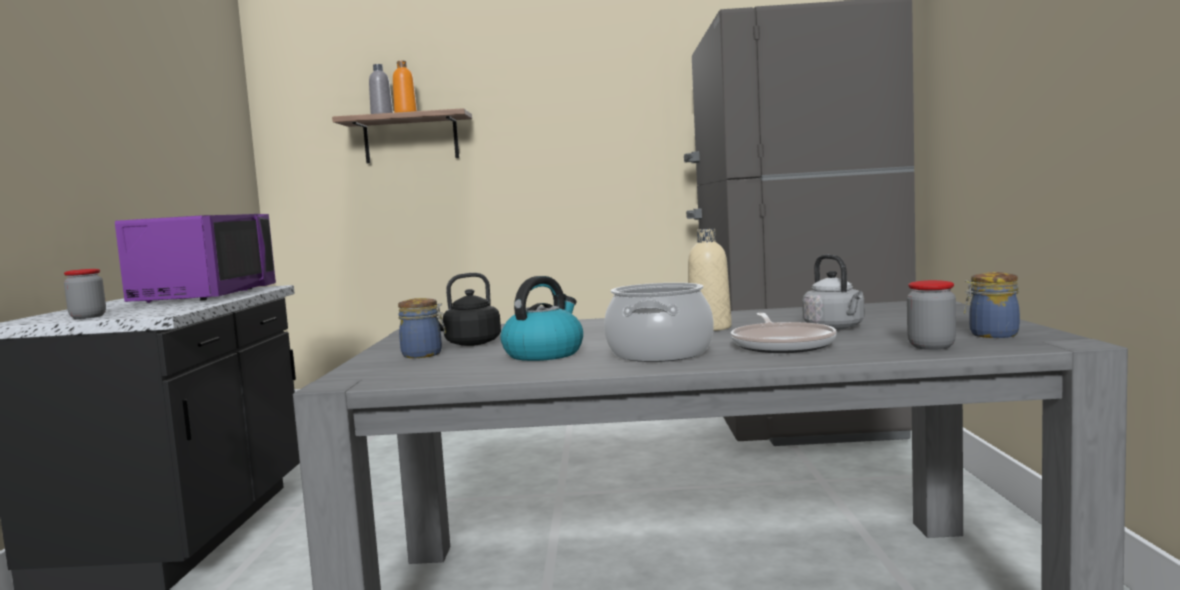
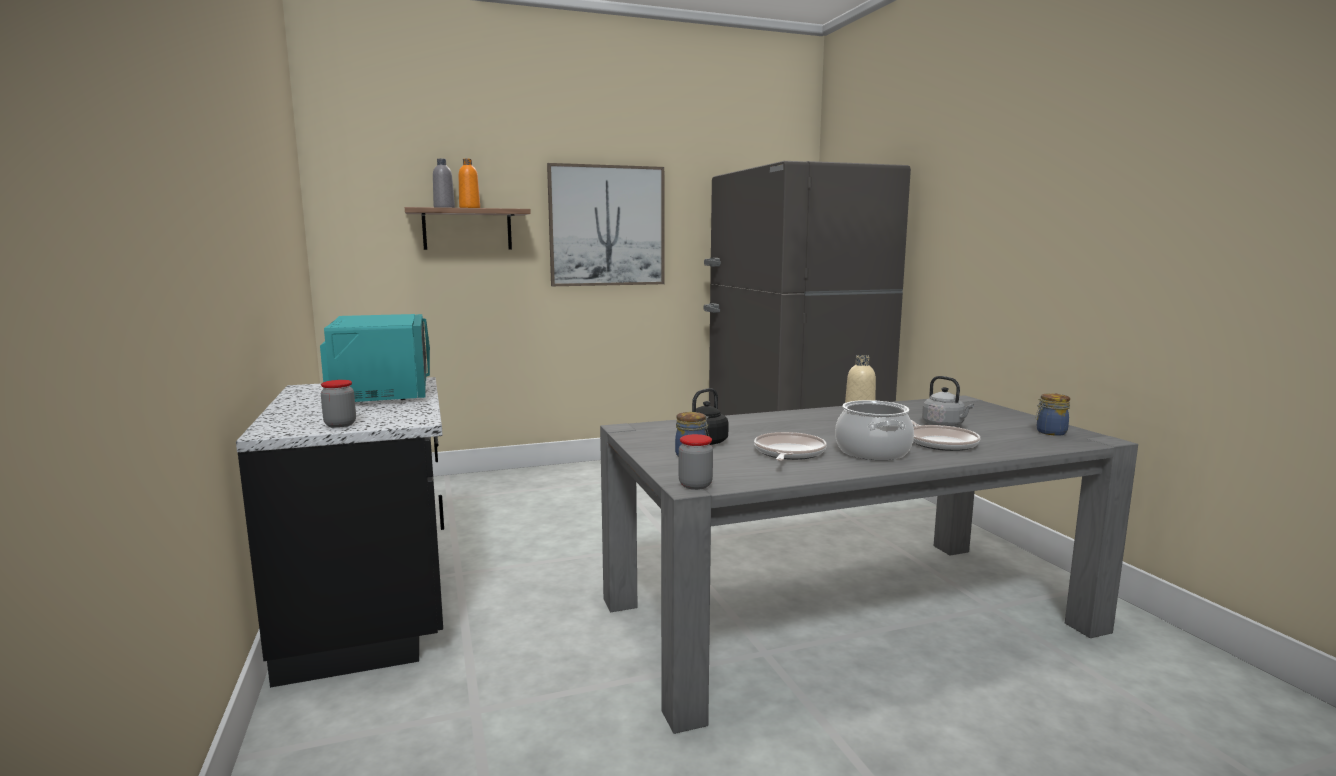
camera: 20 degrees left, 5 degrees up
(203, 296) = (380, 392): purple microwave -> turquoise microwave
(544, 354) = (788, 453): kettle -> frying pan
(567, 124) = (607, 226): none -> picture
(931, 346) = (1032, 443): jar -> jar (695, 485)

